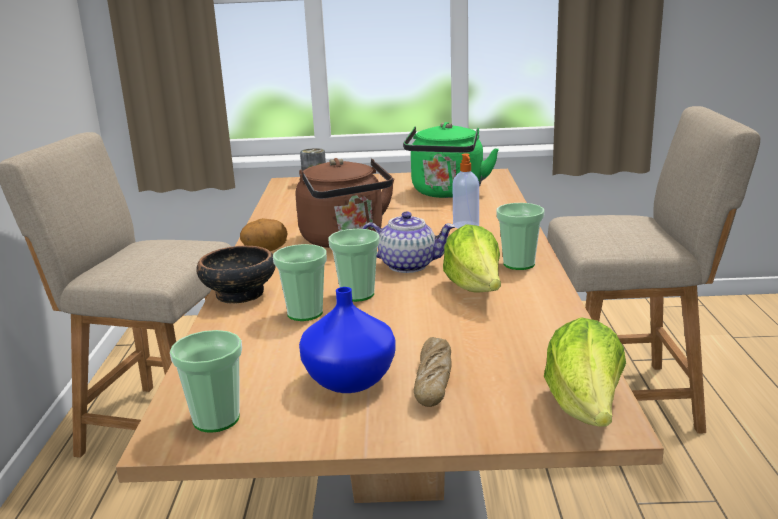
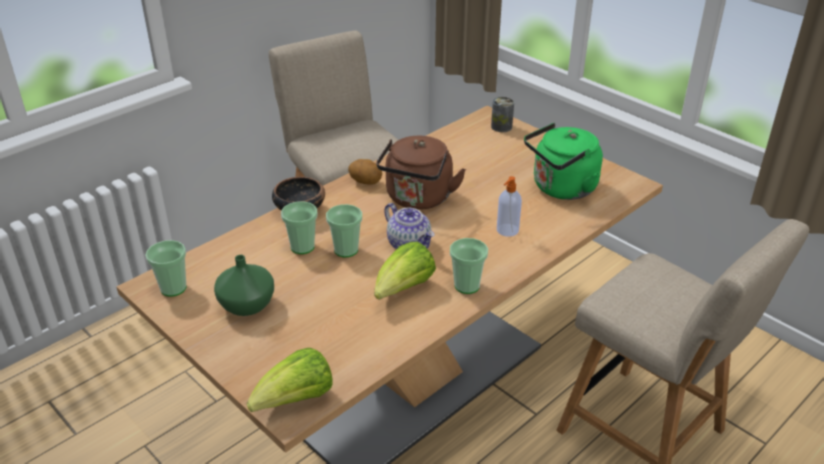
camera: 45 degrees right, 15 degrees up
(351, 379) = (248, 305): blue vase -> green vase
(433, 380) = (275, 332): bread -> none

